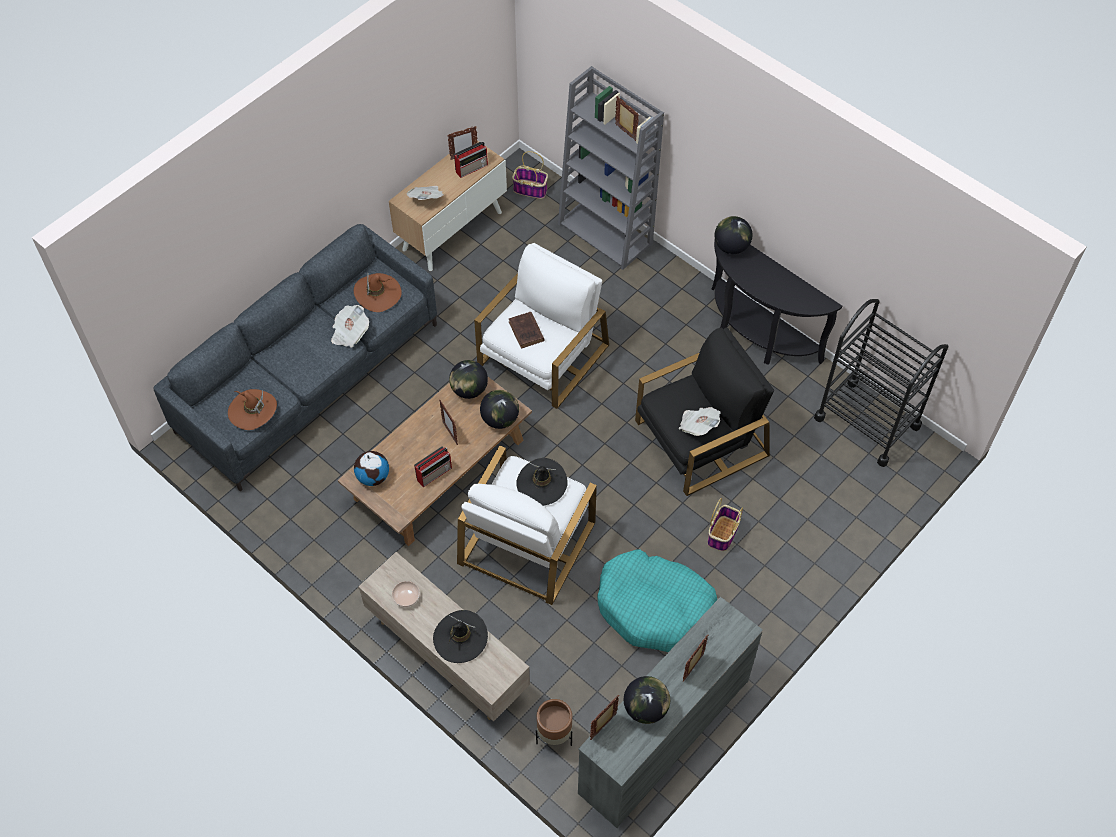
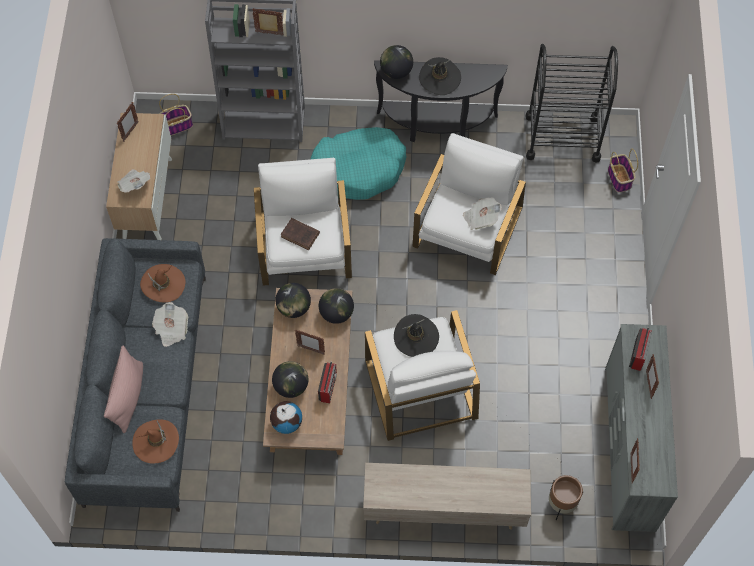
camera: 40 degrees left, 5 degrees up
(266, 361) = (128, 397): none -> pink pillow
(406, 597) = (404, 488): bowl -> none
(460, 638) = (467, 486): black hat -> black hat (440, 78)
(472, 168) = (146, 137): radio -> radio (638, 354)
(645, 708) = (645, 434): globe -> globe (291, 386)
(655, 607) = (545, 367): turquoise dog bed -> turquoise dog bed (359, 169)
(700, 439) = (468, 228): black armchair -> white armchair
(722, 534) = (542, 284): basket -> basket (619, 178)

